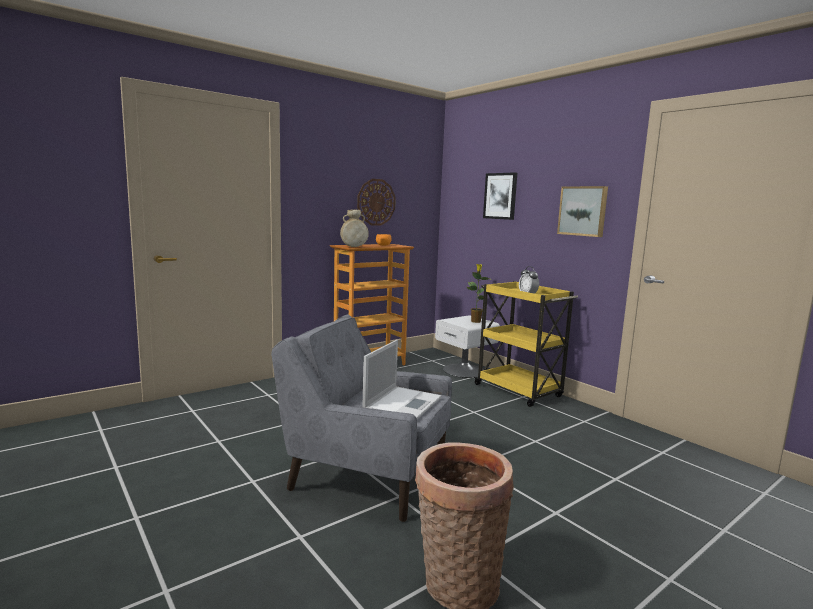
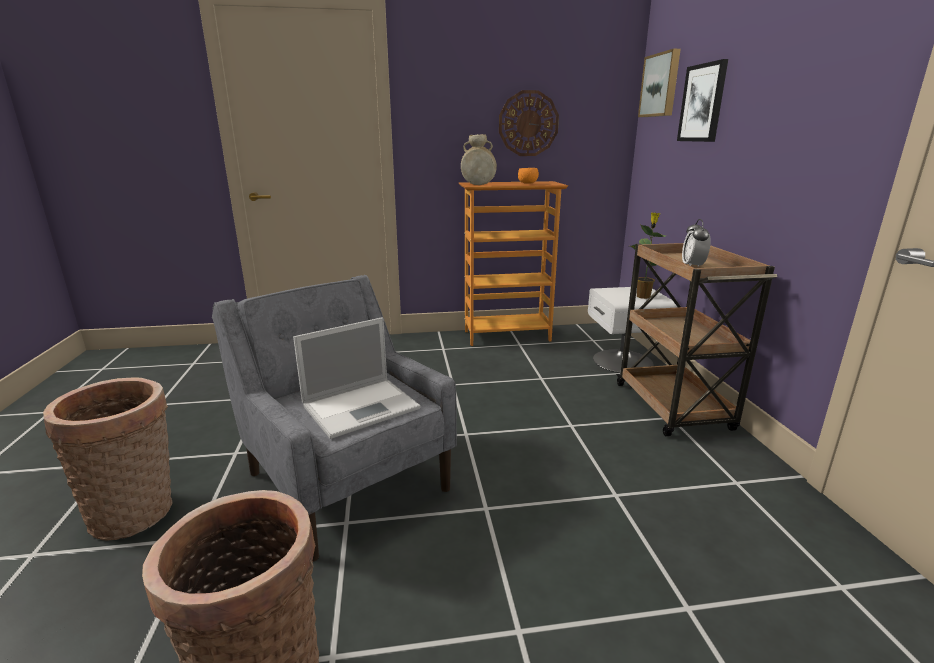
camera: 30 degrees right, 10 degrees up
(223, 538) = (138, 512): none -> basket
(519, 391) = (673, 408): yellow cart -> brown cart
(583, 211) = (815, 119): picture -> picture (661, 85)

